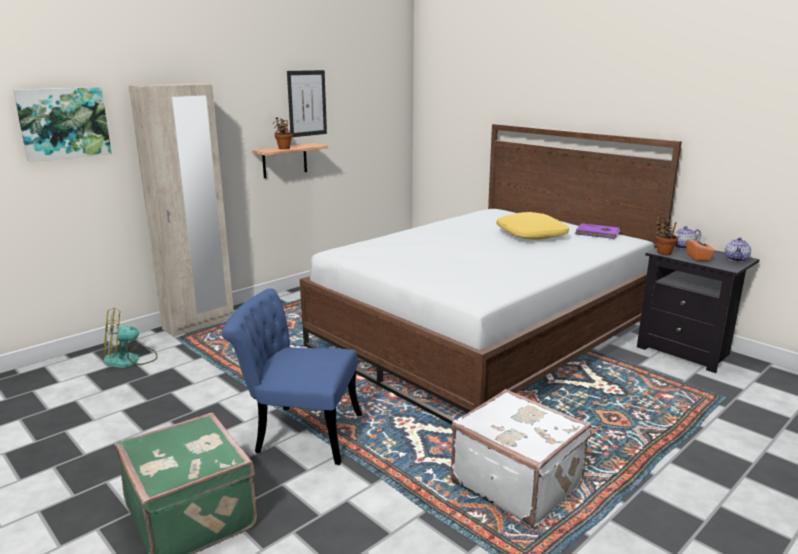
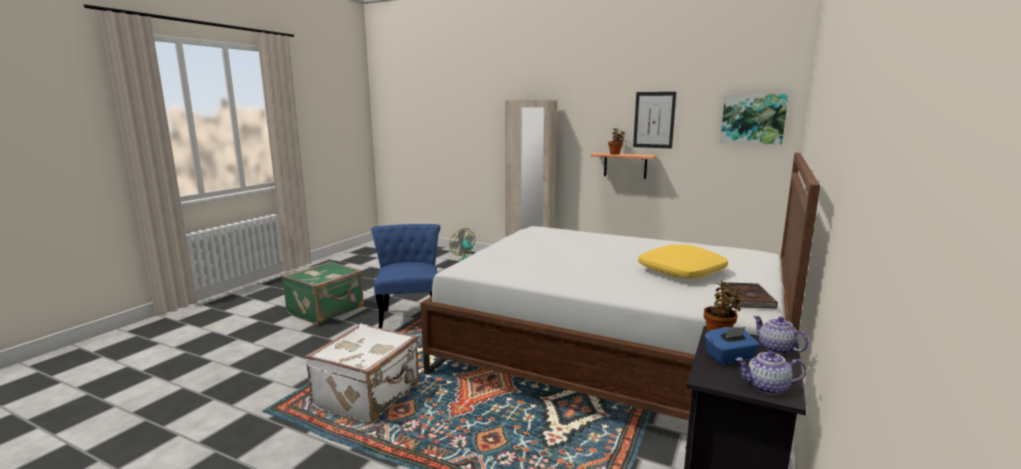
camera: 70 degrees right, 5 degrees down
(64, 123) = (481, 120): picture -> picture (753, 119)
(597, 233) = (746, 298): purple book -> brown book
(698, 257) = (730, 358): orange tissue box -> blue tissue box

